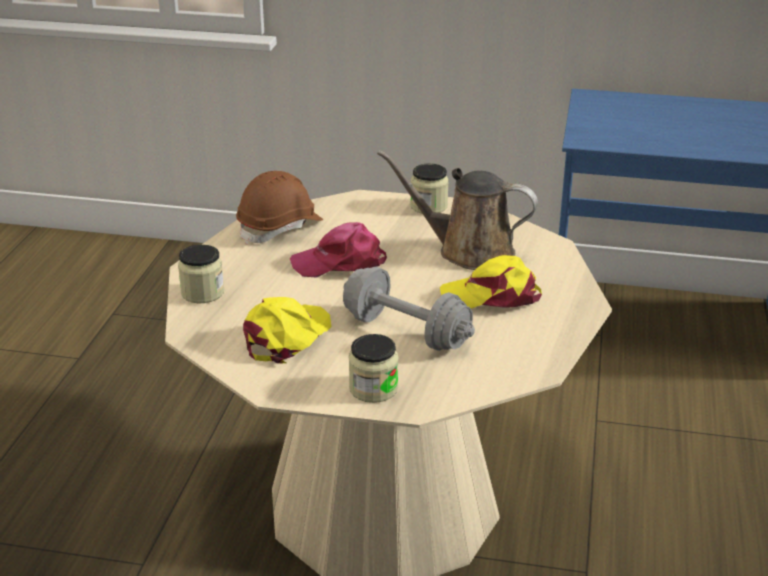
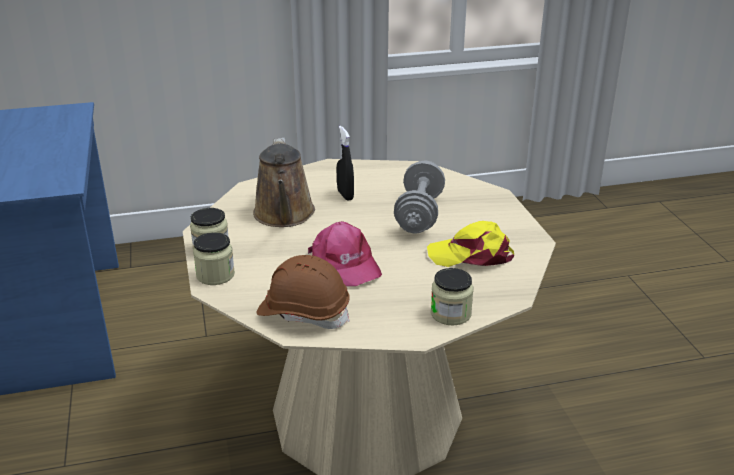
camera: 115 degrees left, 0 degrees up
(373, 389) = (493, 210): jar -> jar (215, 275)
(492, 296) = (345, 195): yellow cap -> black spray bottle

